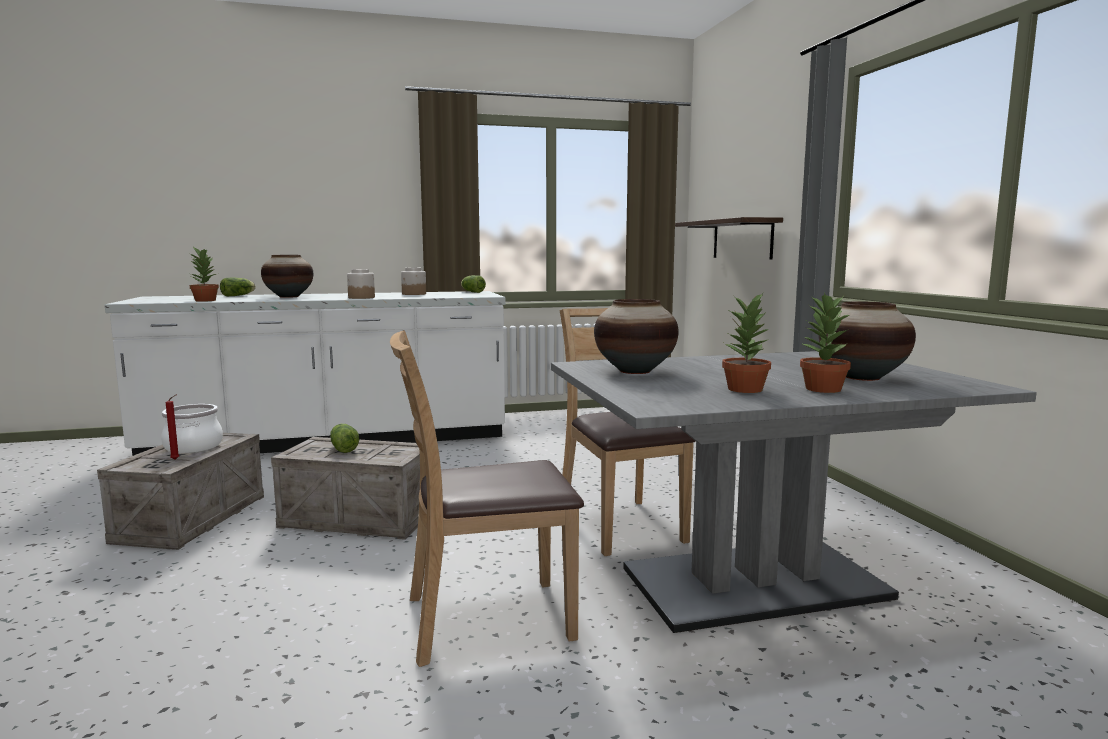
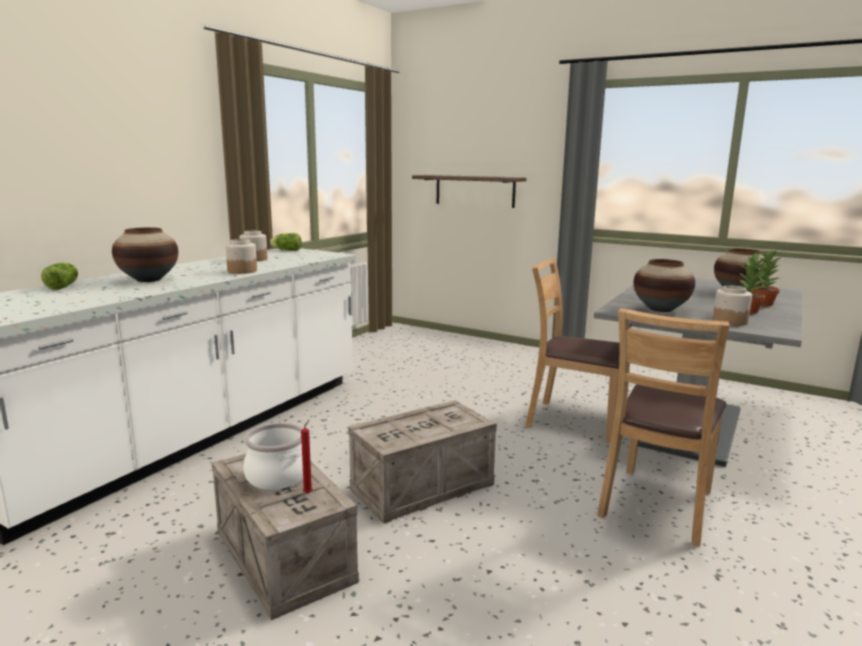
camera: 45 degrees left, 5 degrees up
(205, 300) = (90, 301): potted plant -> none
(343, 448) = (409, 426): lettuce -> none
(653, 390) = (729, 321): none -> jar

